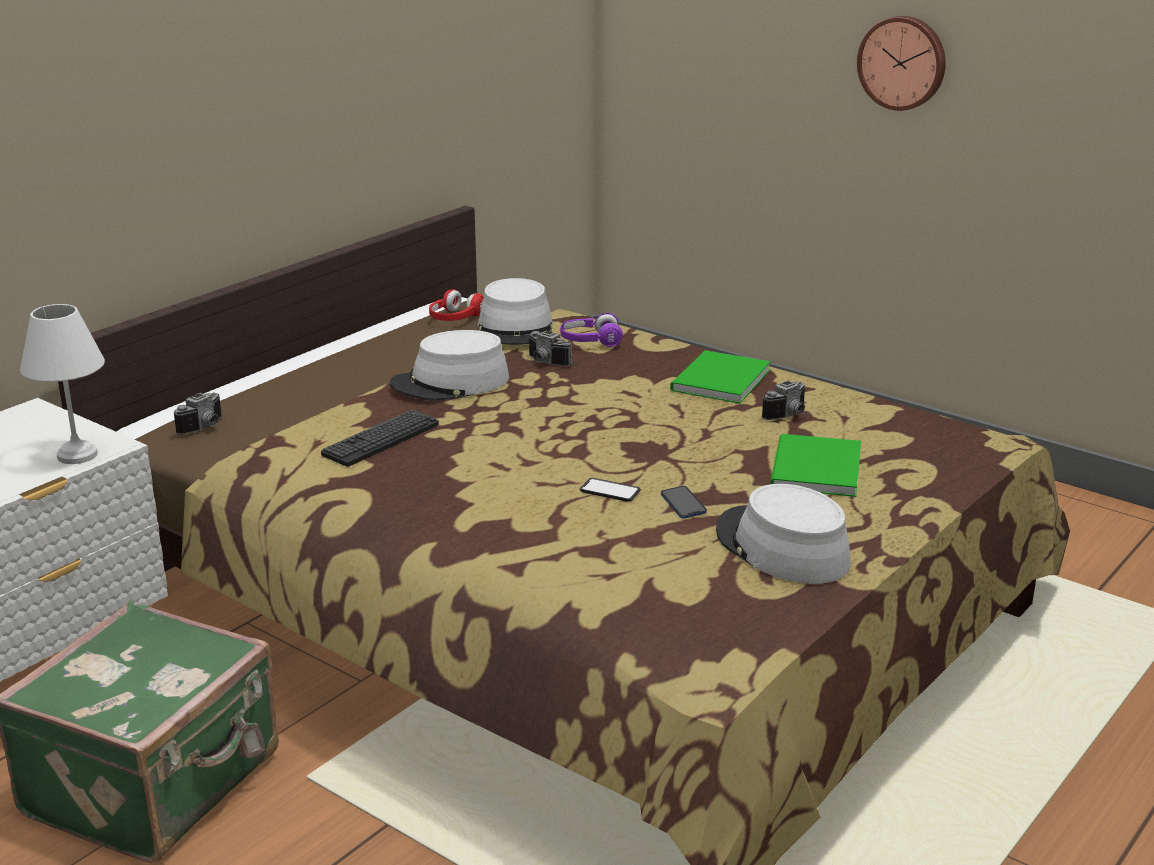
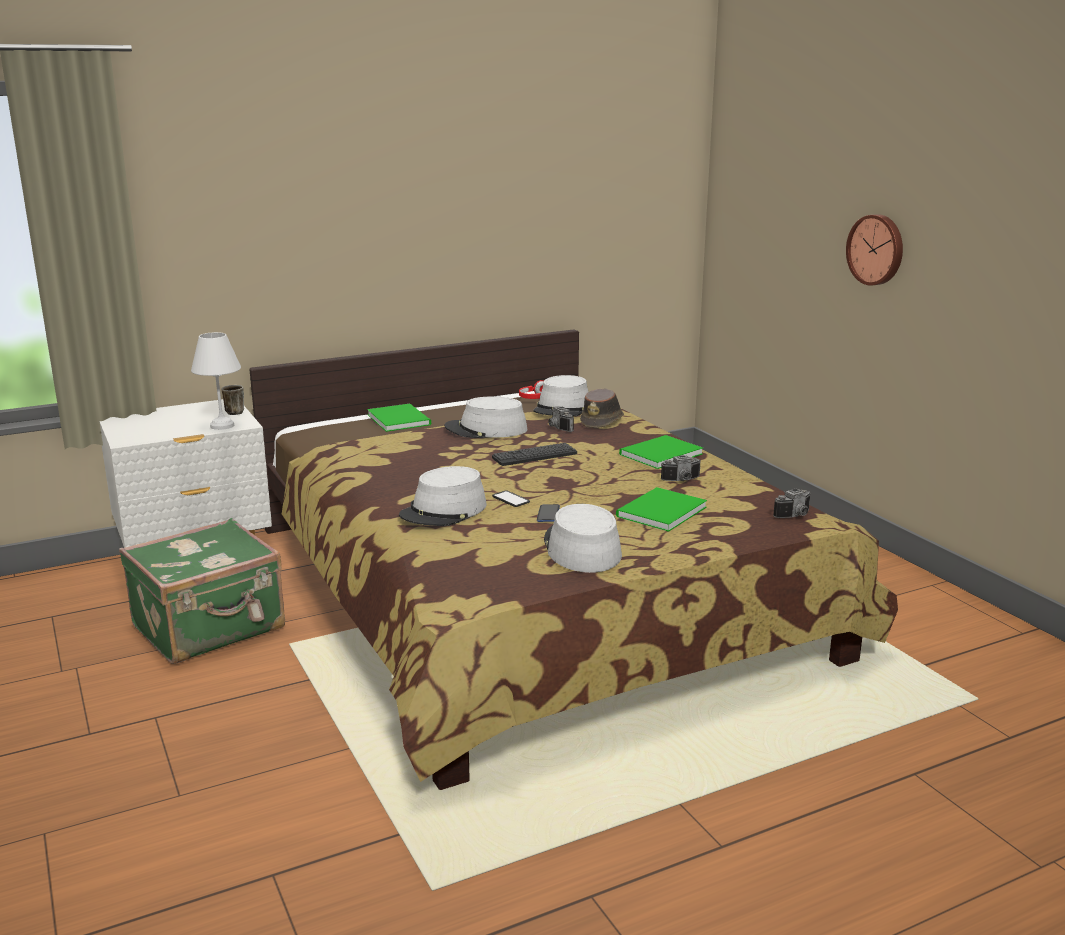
camera: 25 degrees right, 5 degrees down
(69, 425) = (235, 412): none -> mug
(205, 427) = (328, 431): camera -> camera (796, 516)
(293, 385) = (399, 419): none -> green book
(381, 439) = (410, 451): keyboard -> keyboard (534, 455)
(540, 529) = (444, 511): none -> grey hat
(590, 341) = (602, 421): purple headphones -> brown hat

